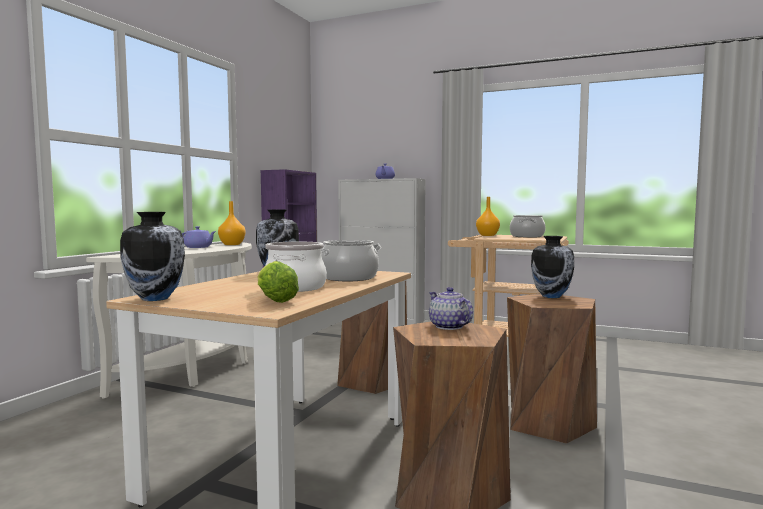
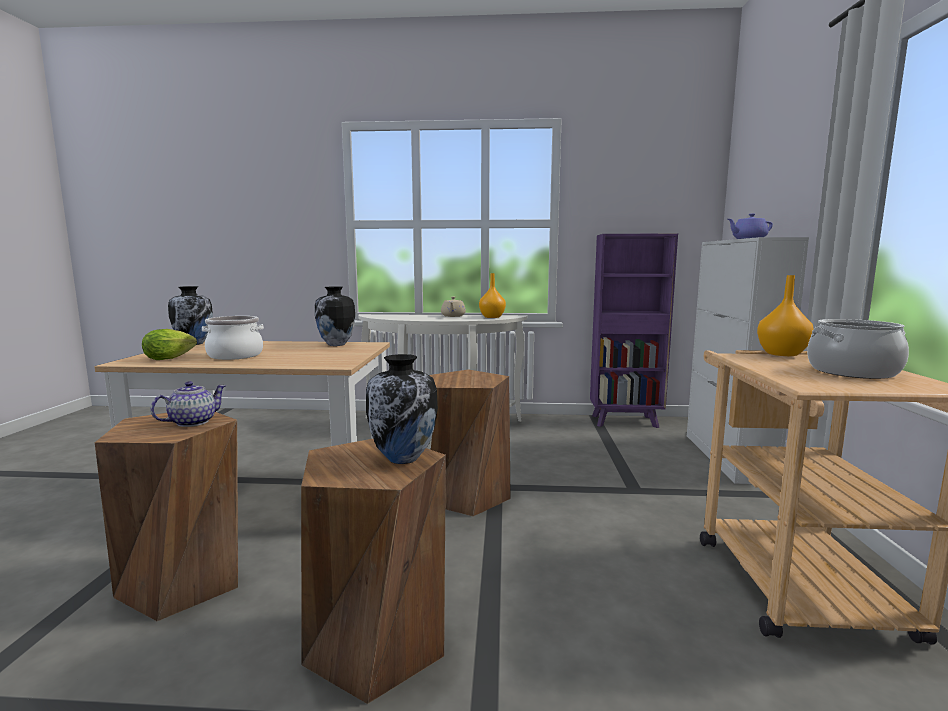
camera: 70 degrees right, 5 degrees up
(198, 247) = (453, 316): purple teapot -> beige teapot
(348, 278) = (298, 359): cooking pot -> none

